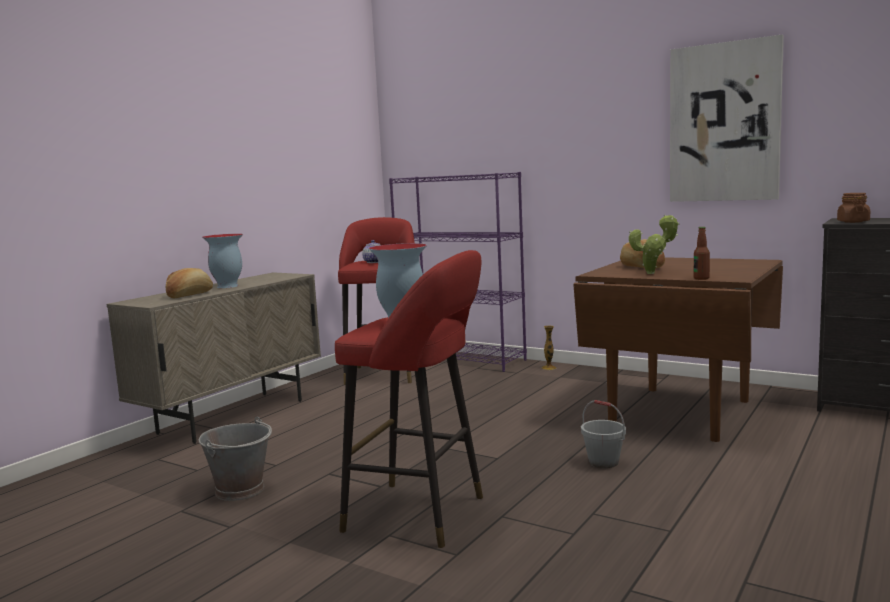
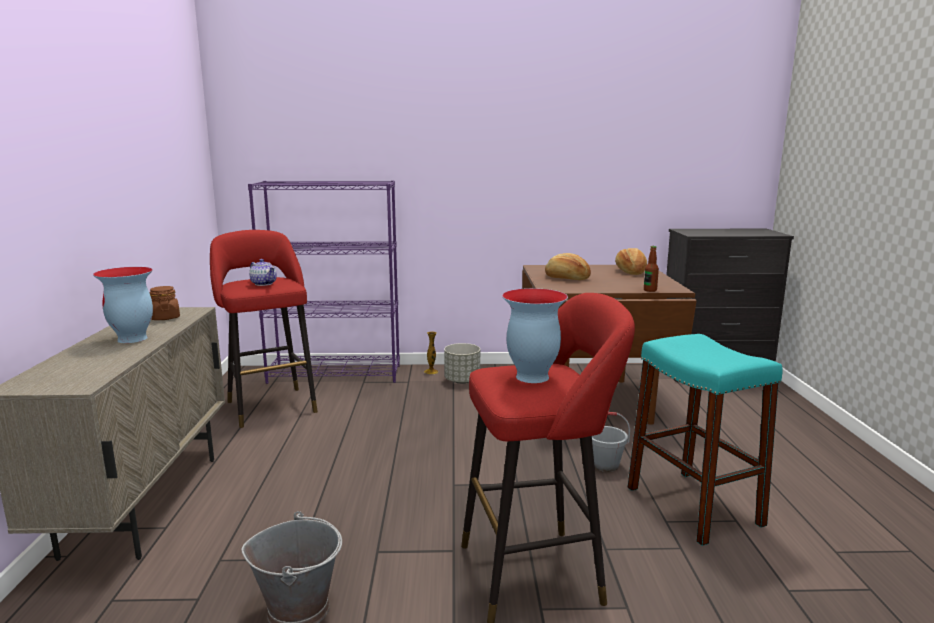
camera: 35 degrees left, 5 degrees up
(189, 295) = (106, 361): bread -> bread (631, 271)
(567, 378) = (462, 381): none -> grey planter
(643, 509) = (693, 505): none -> turquoise stool
(653, 273) = (596, 285): potted plant -> none
(724, 123) = (590, 146): picture -> none
(853, 222) = (701, 233): brown jar -> brown jar (165, 318)

